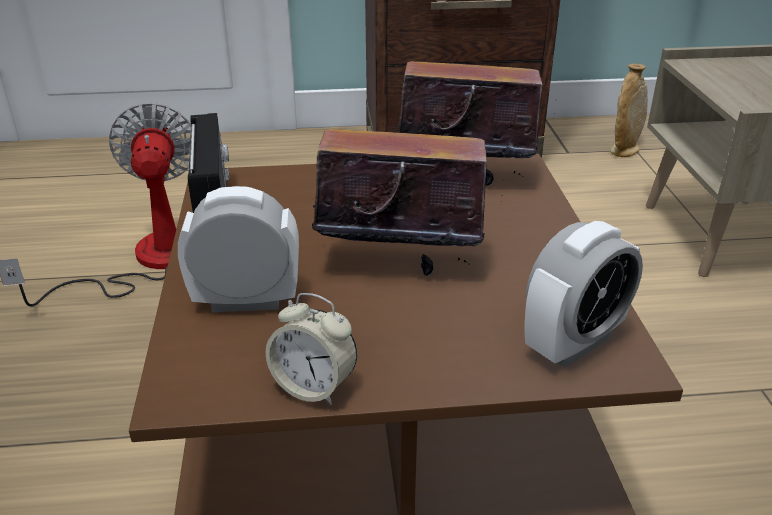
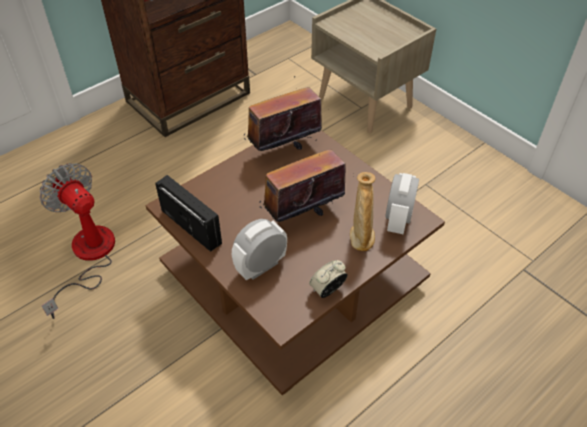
camera: 35 degrees left, 15 degrees up
(314, 387) = (327, 290): alarm clock -> alarm clock turned 150 degrees clockwise
(624, 150) = (283, 61): beige vase -> beige vase (361, 237)

